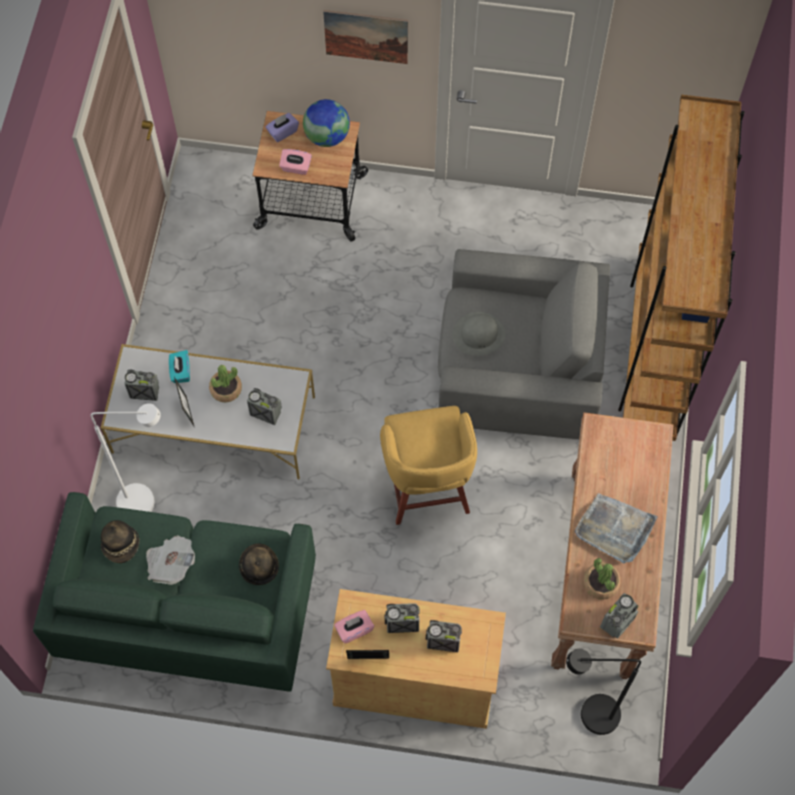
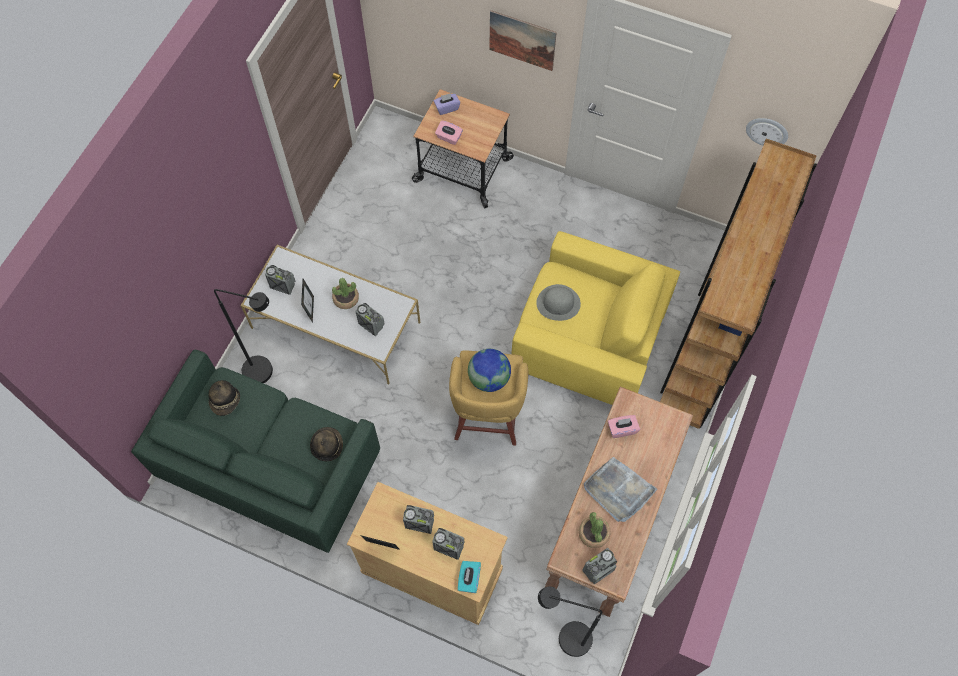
camera: 15 degrees right, 0 degrees up
(147, 501) = (266, 372): white floor lamp -> black floor lamp
(170, 564) = (258, 426): newspaper -> none
(180, 372) = (315, 276): turquoise tissue box -> turquoise tissue box (469, 579)
(327, 136) = (480, 119): globe -> globe (489, 378)
(354, 630) = (379, 518): pink tissue box -> pink tissue box (622, 429)
(517, 366) = (588, 337): grey armchair -> yellow armchair
(674, 82) = (767, 131): none -> wall clock

